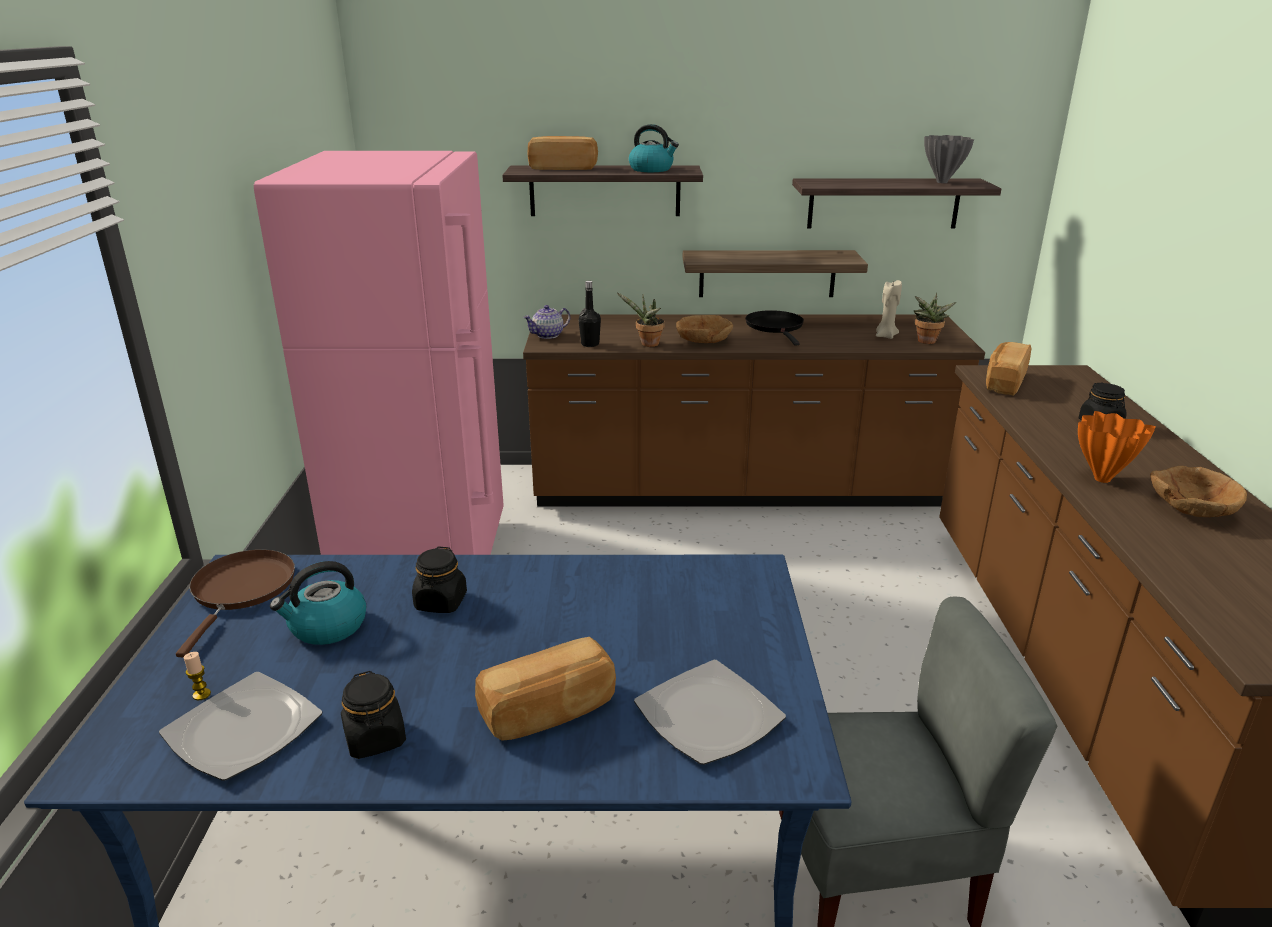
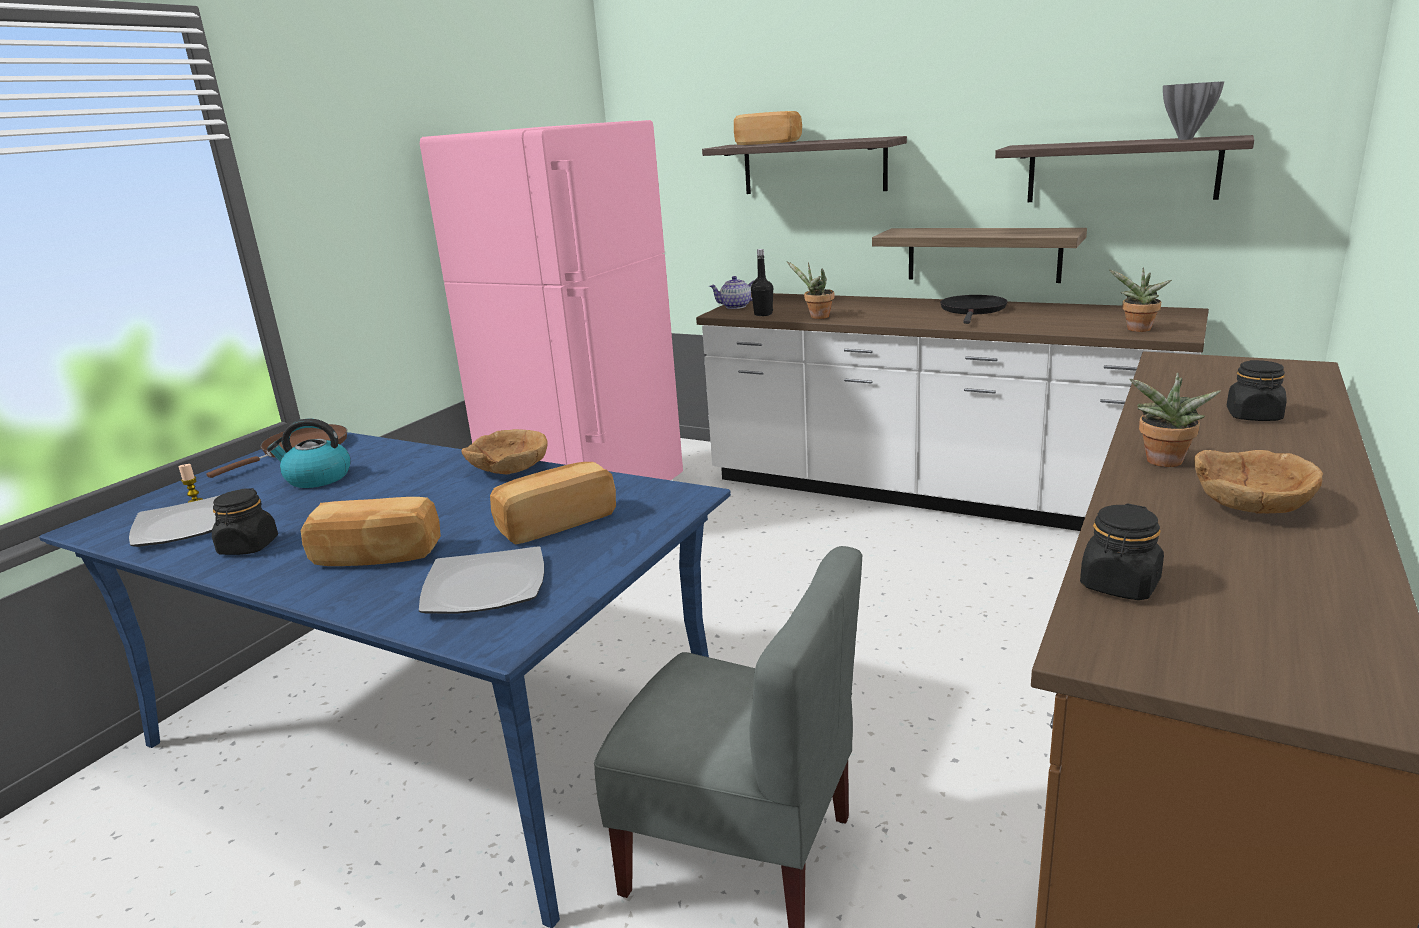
camera: 30 degrees right, 5 degrees down
(441, 602) = (409, 476): black jar -> black jar (1119, 585)
(652, 169) = (847, 139): kettle -> none
(703, 341) = (876, 317): brown bowl -> brown bowl (508, 469)
(738, 491) = (931, 494): brown counter -> white counter
(885, 336) = (1092, 323): beige candle -> none
(1003, 382) = (1180, 369): bread -> bread (556, 522)
(1100, 479) = (1163, 463): orange vase -> potted plant

